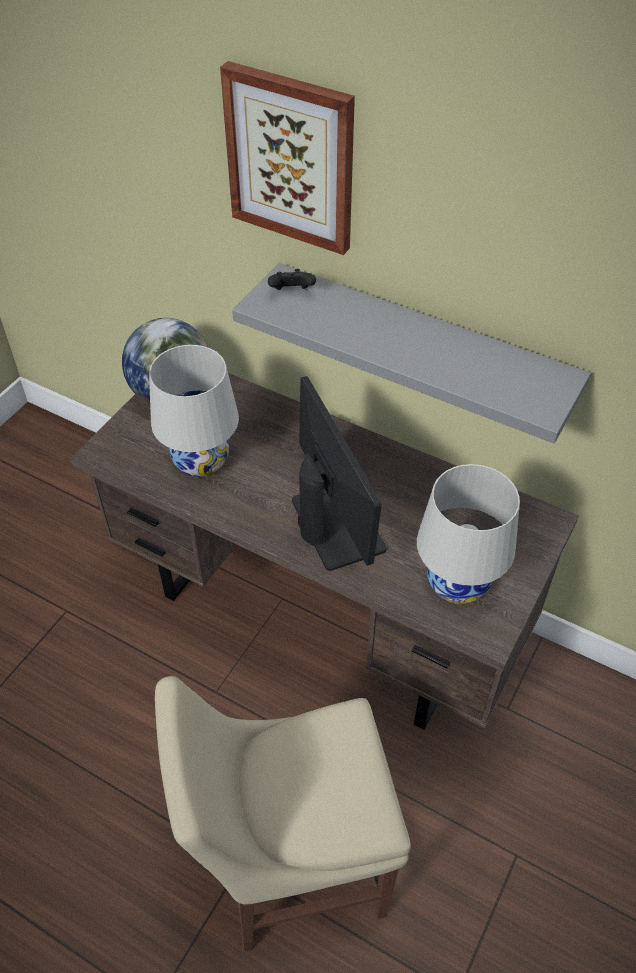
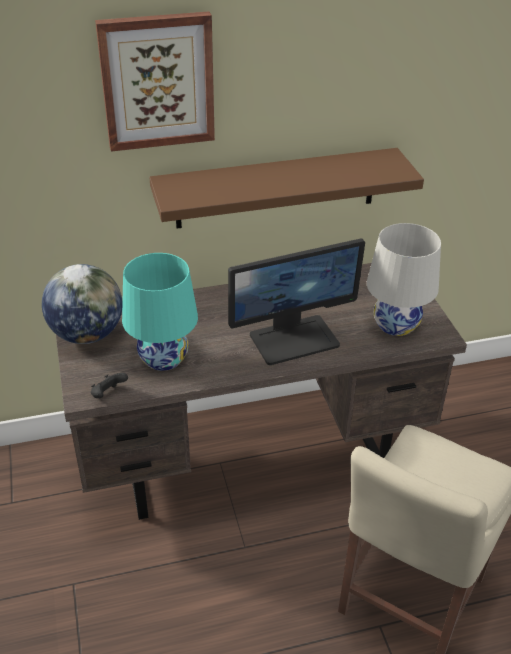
camera: 45 degrees left, 10 degrees down
(201, 461) = (163, 358): white table lamp -> turquoise table lamp
(292, 292) = (184, 186): black game controller -> black game controller (108, 394)
(335, 525) = (294, 339): monitor -> monitor turned 135 degrees clockwise
(422, 345) = (276, 188): grey shelf -> brown shelf

